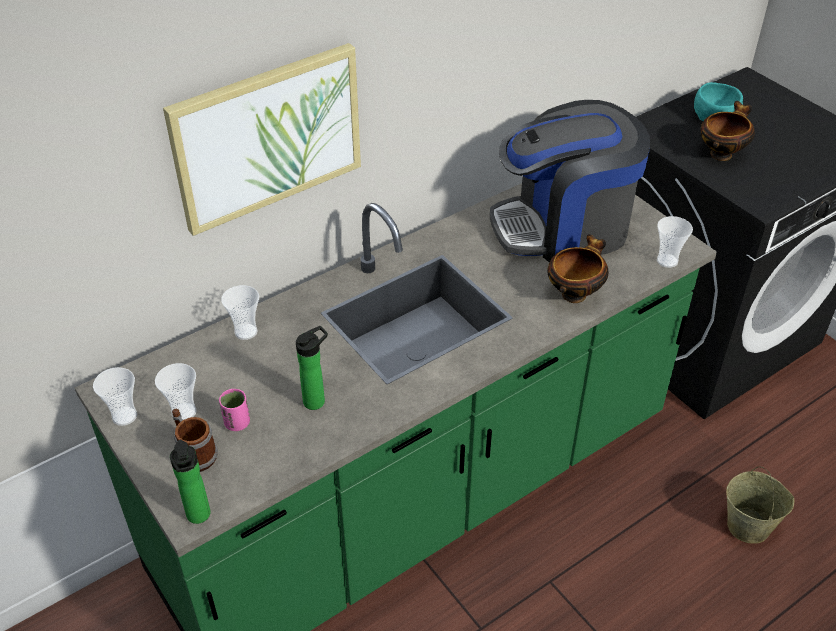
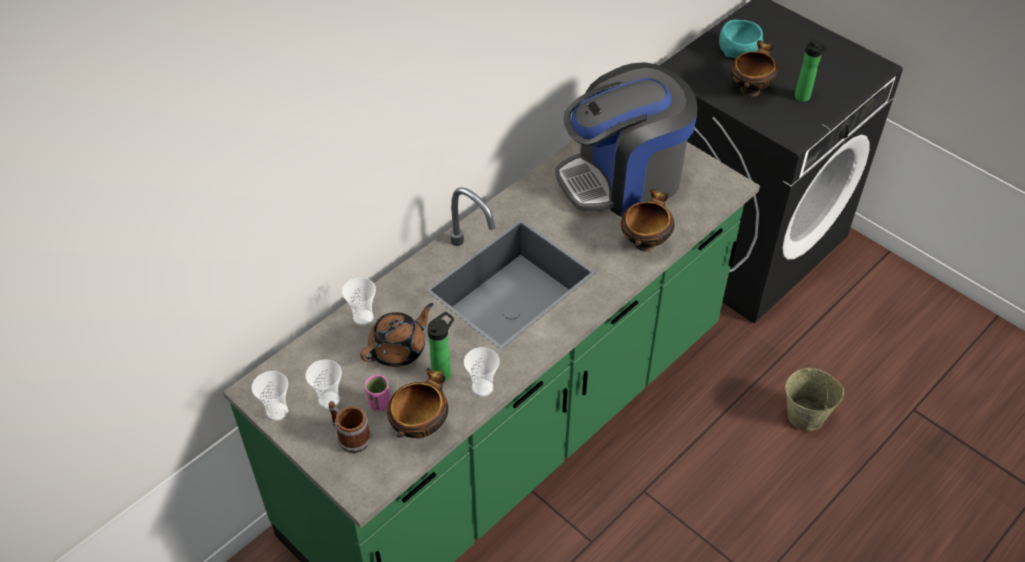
camera: 10 degrees left, 5 degrees up
(199, 517) = (370, 491): bottle -> bottle (803, 98)
(267, 137) = (370, 147): picture -> none
(275, 369) = (399, 349): none -> brown teapot
(275, 453) = (420, 425): none -> bowl
(667, 261) = (719, 200): cup -> cup (482, 388)

